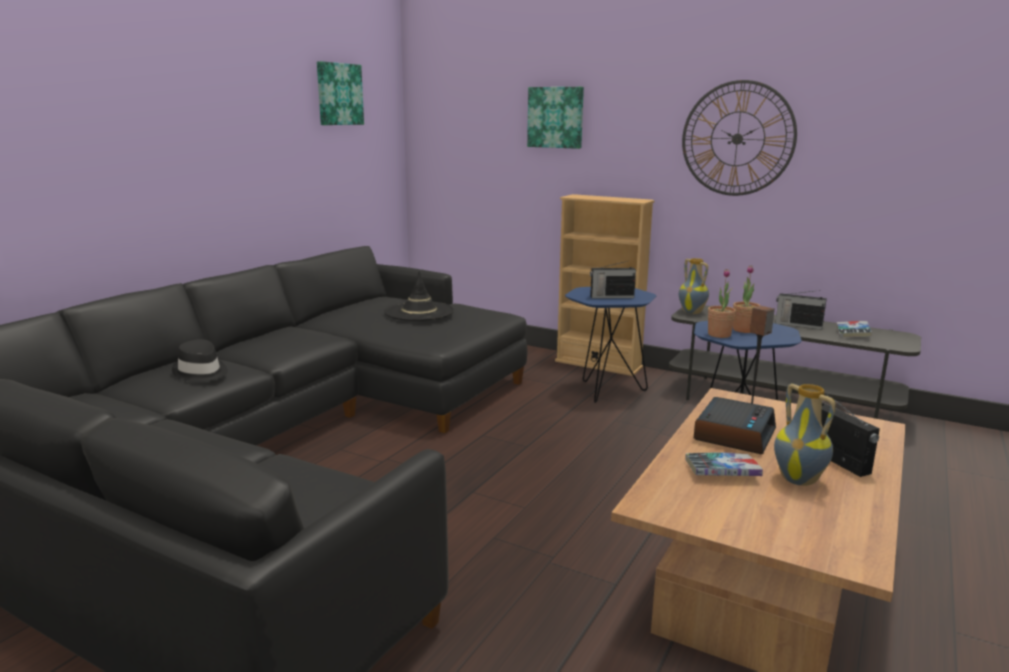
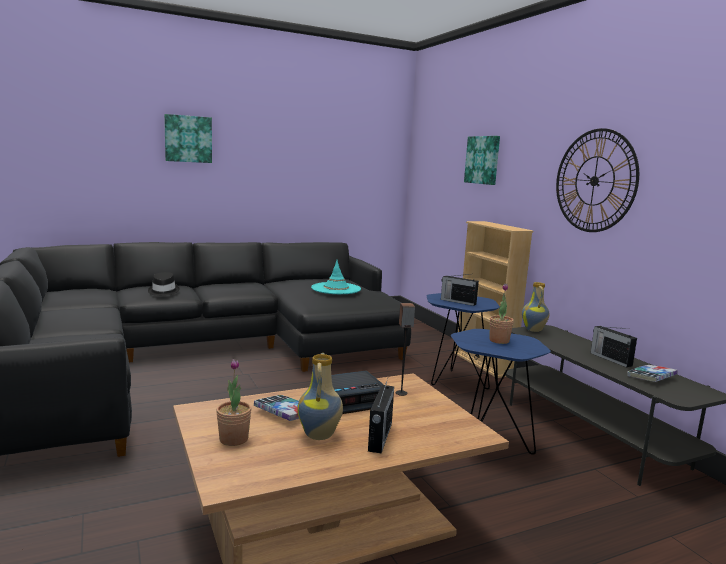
camera: 35 degrees right, 5 degrees down
(338, 94) = (346, 140): picture -> picture (188, 139)
(419, 312) = (336, 289): black hat -> turquoise hat
(719, 335) = (468, 338): potted plant -> potted plant (233, 439)

